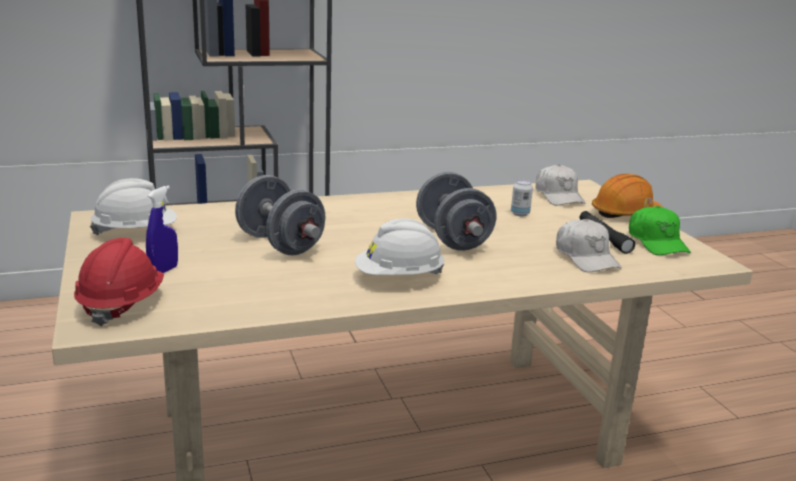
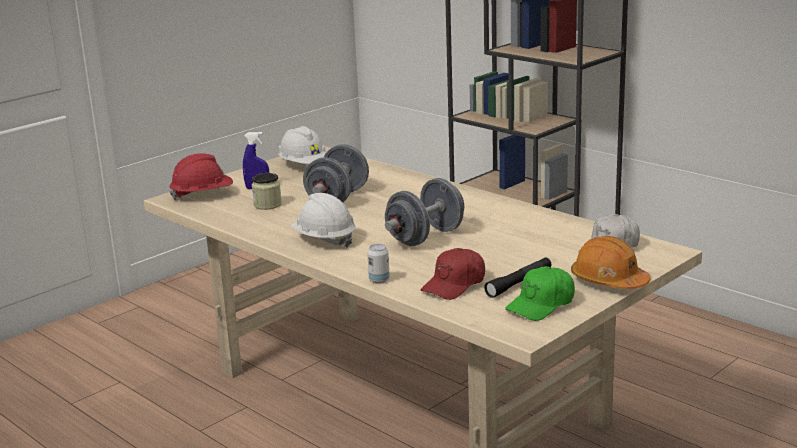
camera: 65 degrees right, 0 degrees up
(235, 279) = (267, 205): none -> jar
(520, 214) = (528, 244): can -> can (379, 280)
(586, 258) = (454, 285): white cap -> red cap

